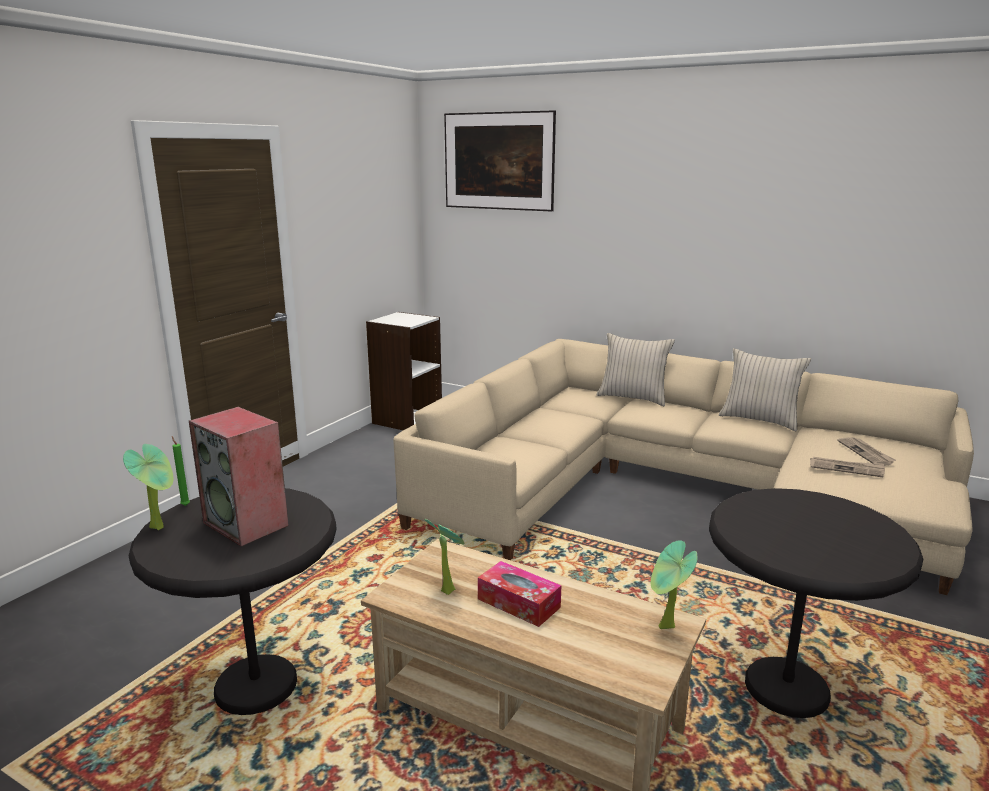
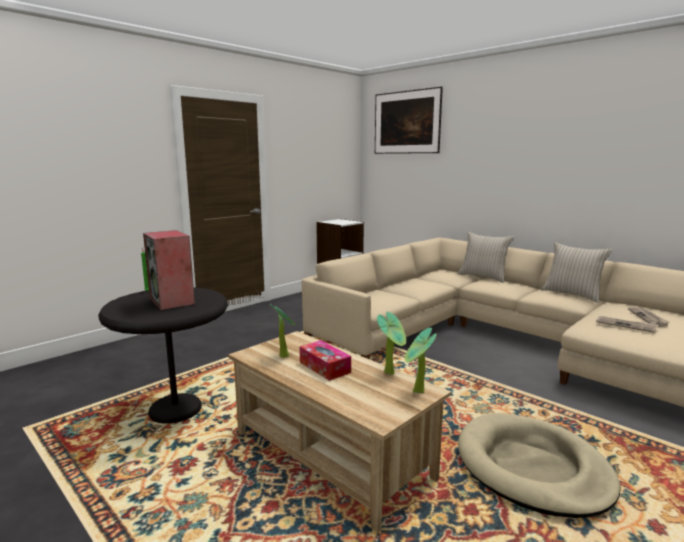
camera: 15 degrees right, 5 degrees down
(160, 526) = (126, 298): potted plant -> potted plant (391, 372)
(786, 689) = (532, 468): black side table -> beige dog bed

